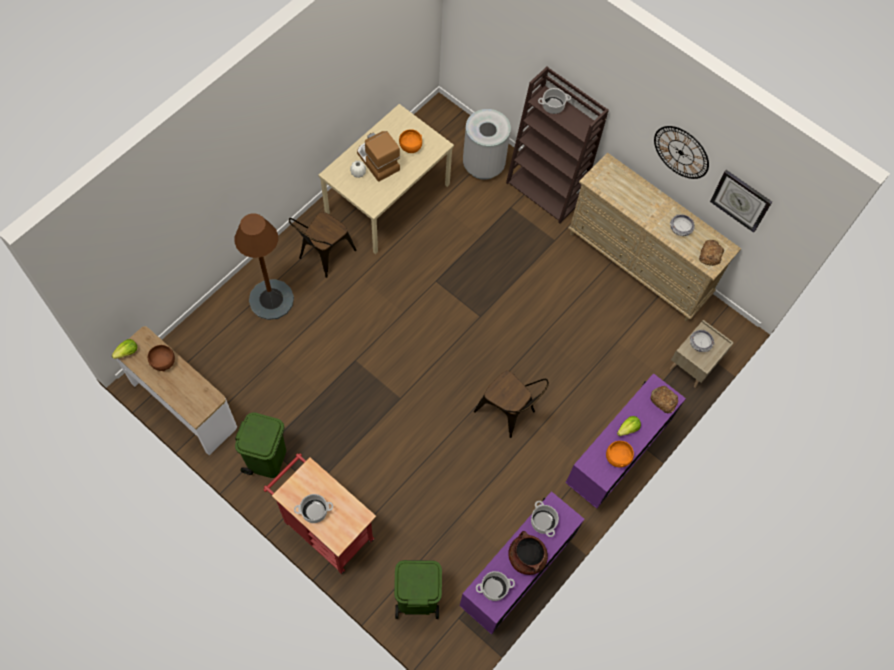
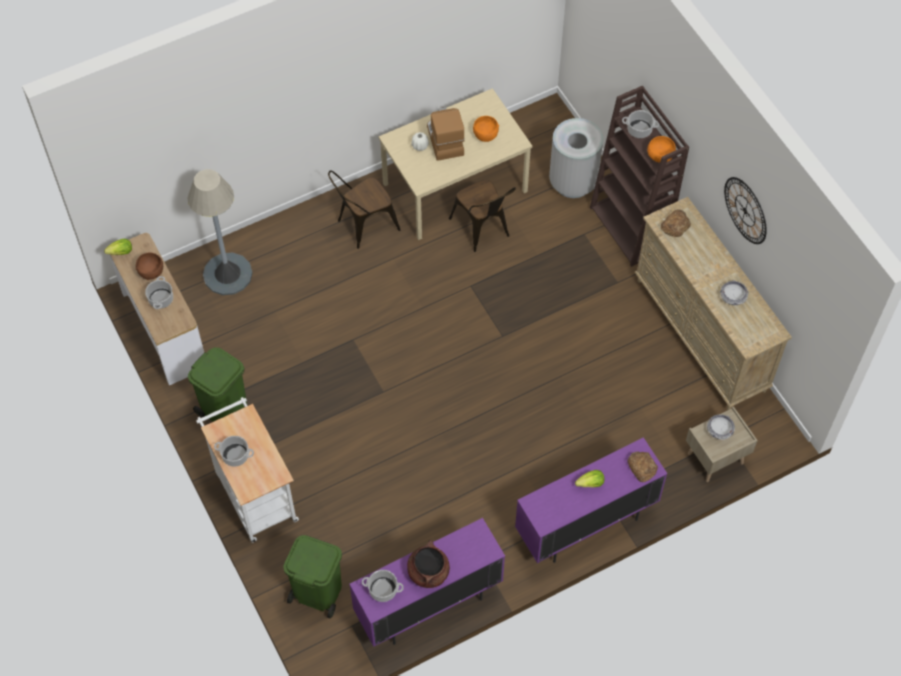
camera: 25 degrees right, 5 degrees down
(221, 336) = (227, 274): none -> grey floor lamp
(271, 299) = (292, 253): brown floor lamp -> none
(325, 528) = (254, 493): red cart -> white cart
(509, 413) = (491, 443): brown chair -> brown chair (482, 230)
(543, 521) = (460, 543): cooking pot -> cooking pot (161, 299)
(617, 457) = (566, 507): orange bowl -> orange bowl (660, 156)
(710, 254) = (754, 333): bread -> bread (675, 225)
(741, 200) = (791, 278): wall clock -> none

